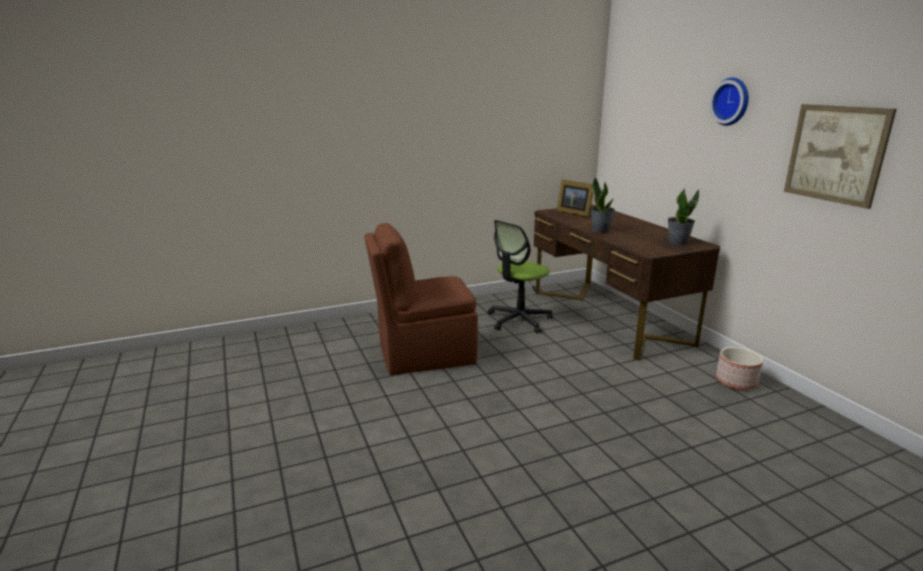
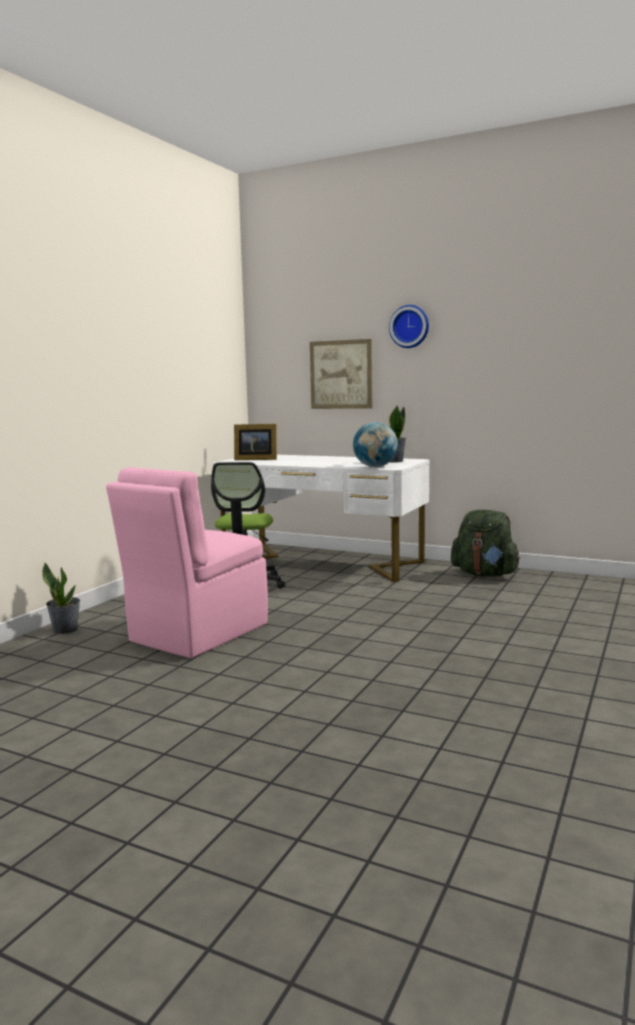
camera: 40 degrees left, 10 degrees down
(423, 355) = (196, 634): brown chair -> pink chair
(600, 230) = (312, 463): potted plant -> potted plant (65, 629)
(608, 316) = (321, 562): brown desk -> white desk
(639, 248) = (375, 467): none -> globe
(736, 382) = (485, 574): planter -> green backpack
(835, 154) = (517, 358): picture -> picture (341, 374)

